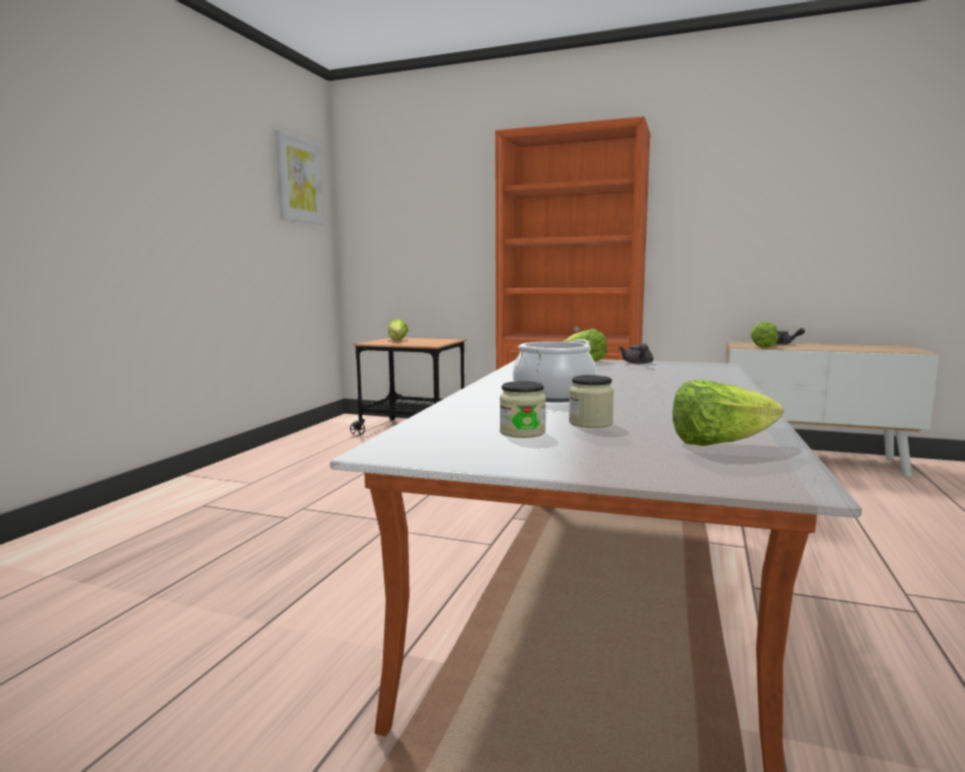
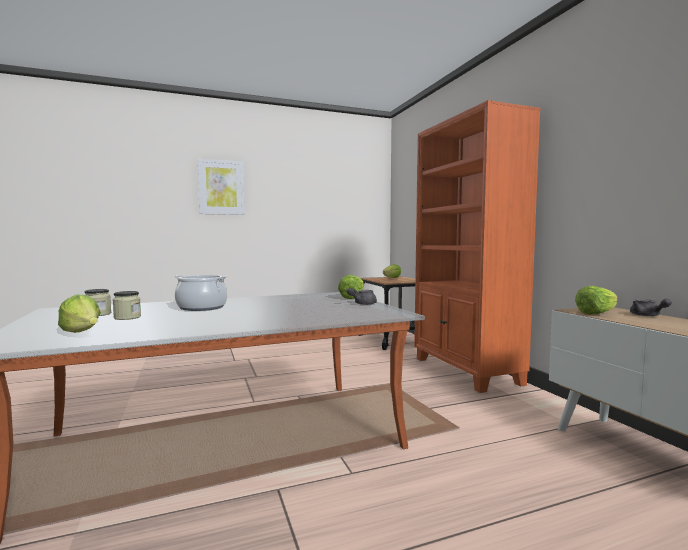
camera: 50 degrees right, 5 degrees down
(299, 180) = (357, 180): picture -> picture (221, 187)

